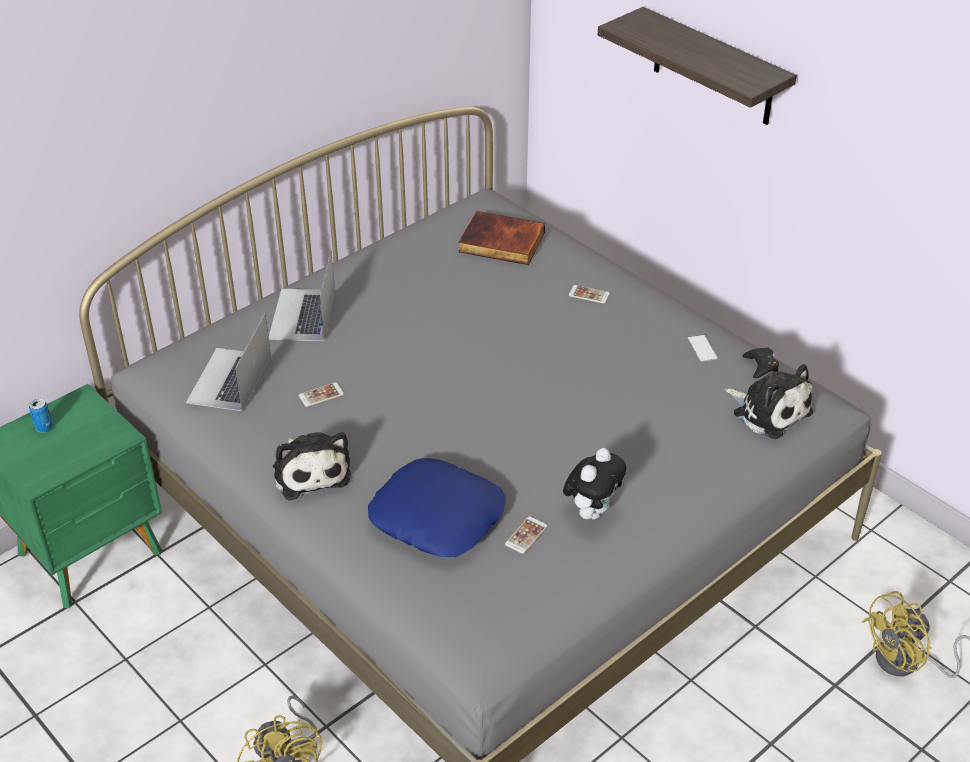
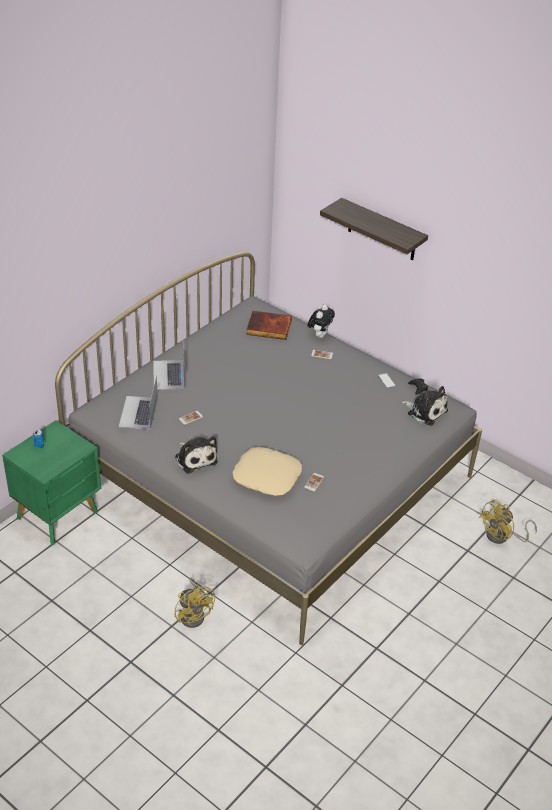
camera: 10 degrees left, 0 degrees up
(438, 516) = (267, 476): blue pillow -> beige pillow
(592, 511) = (345, 468): plush toy -> plush toy (319, 335)

